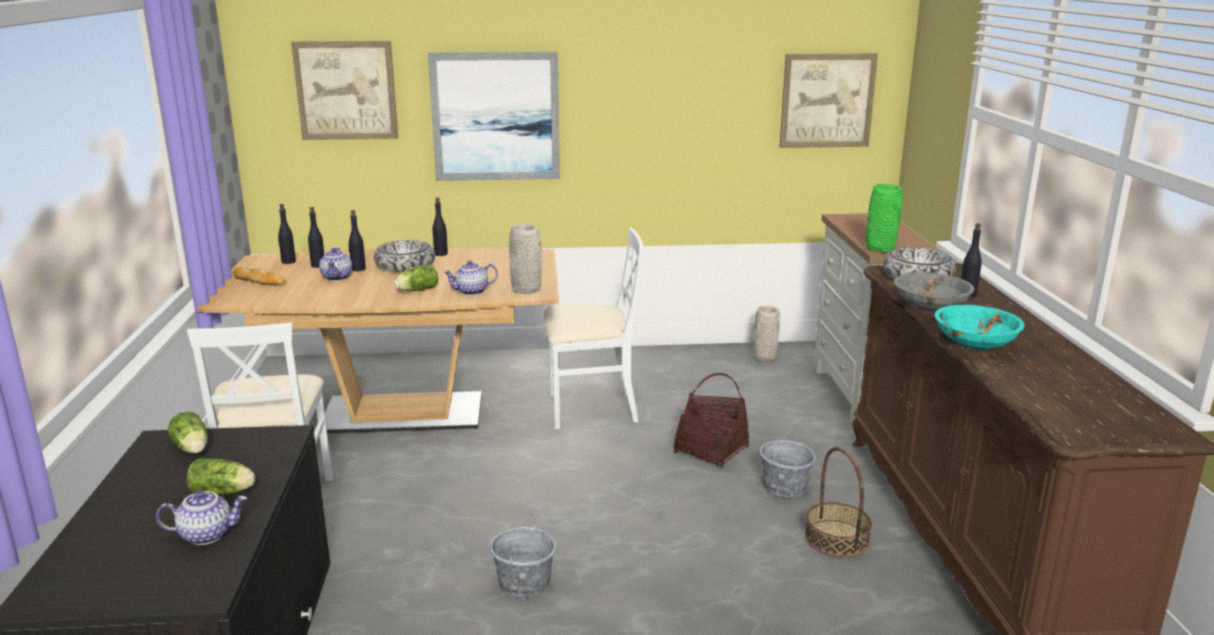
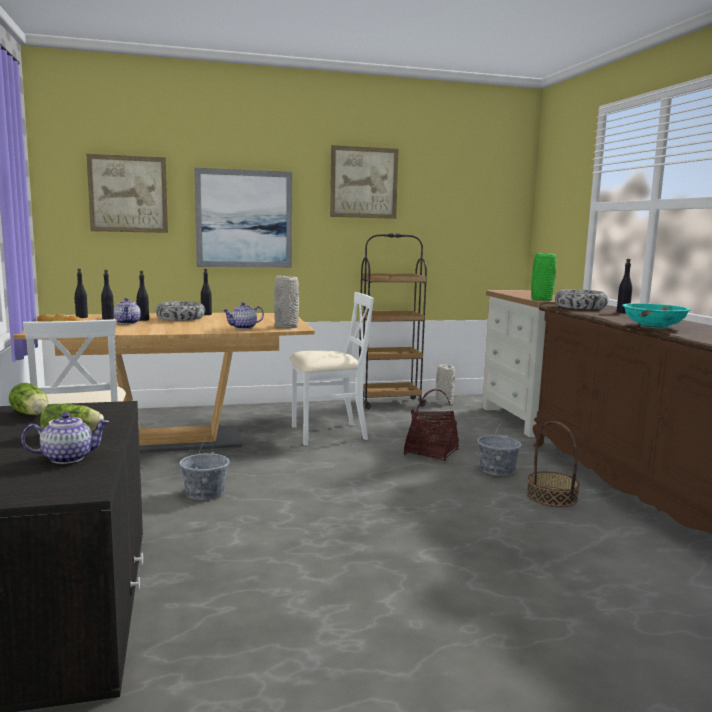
camera: 10 degrees left, 10 degrees down
(416, 290) = (197, 327): lettuce -> none
(524, 583) = (319, 536): grey bucket -> grey bucket (205, 493)
(690, 355) = (389, 403): none -> brown cart
(827, 101) = (480, 216): picture -> picture (364, 182)
(930, 307) = (604, 316): grey bowl -> none

